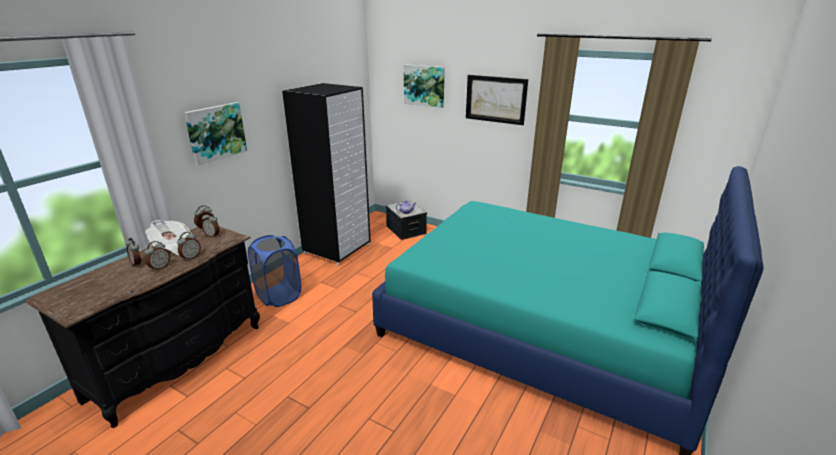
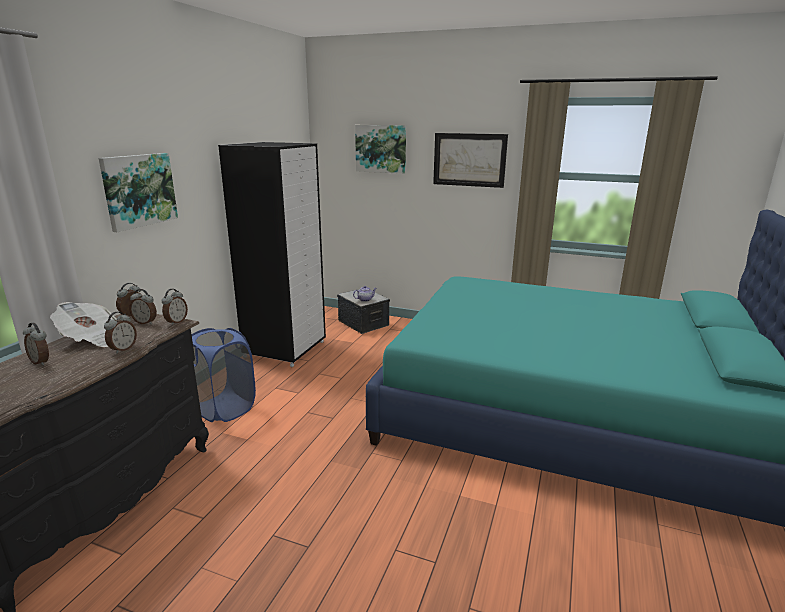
camera: 10 degrees left, 5 degrees down
(160, 267) = (79, 364): alarm clock -> alarm clock (176, 322)

